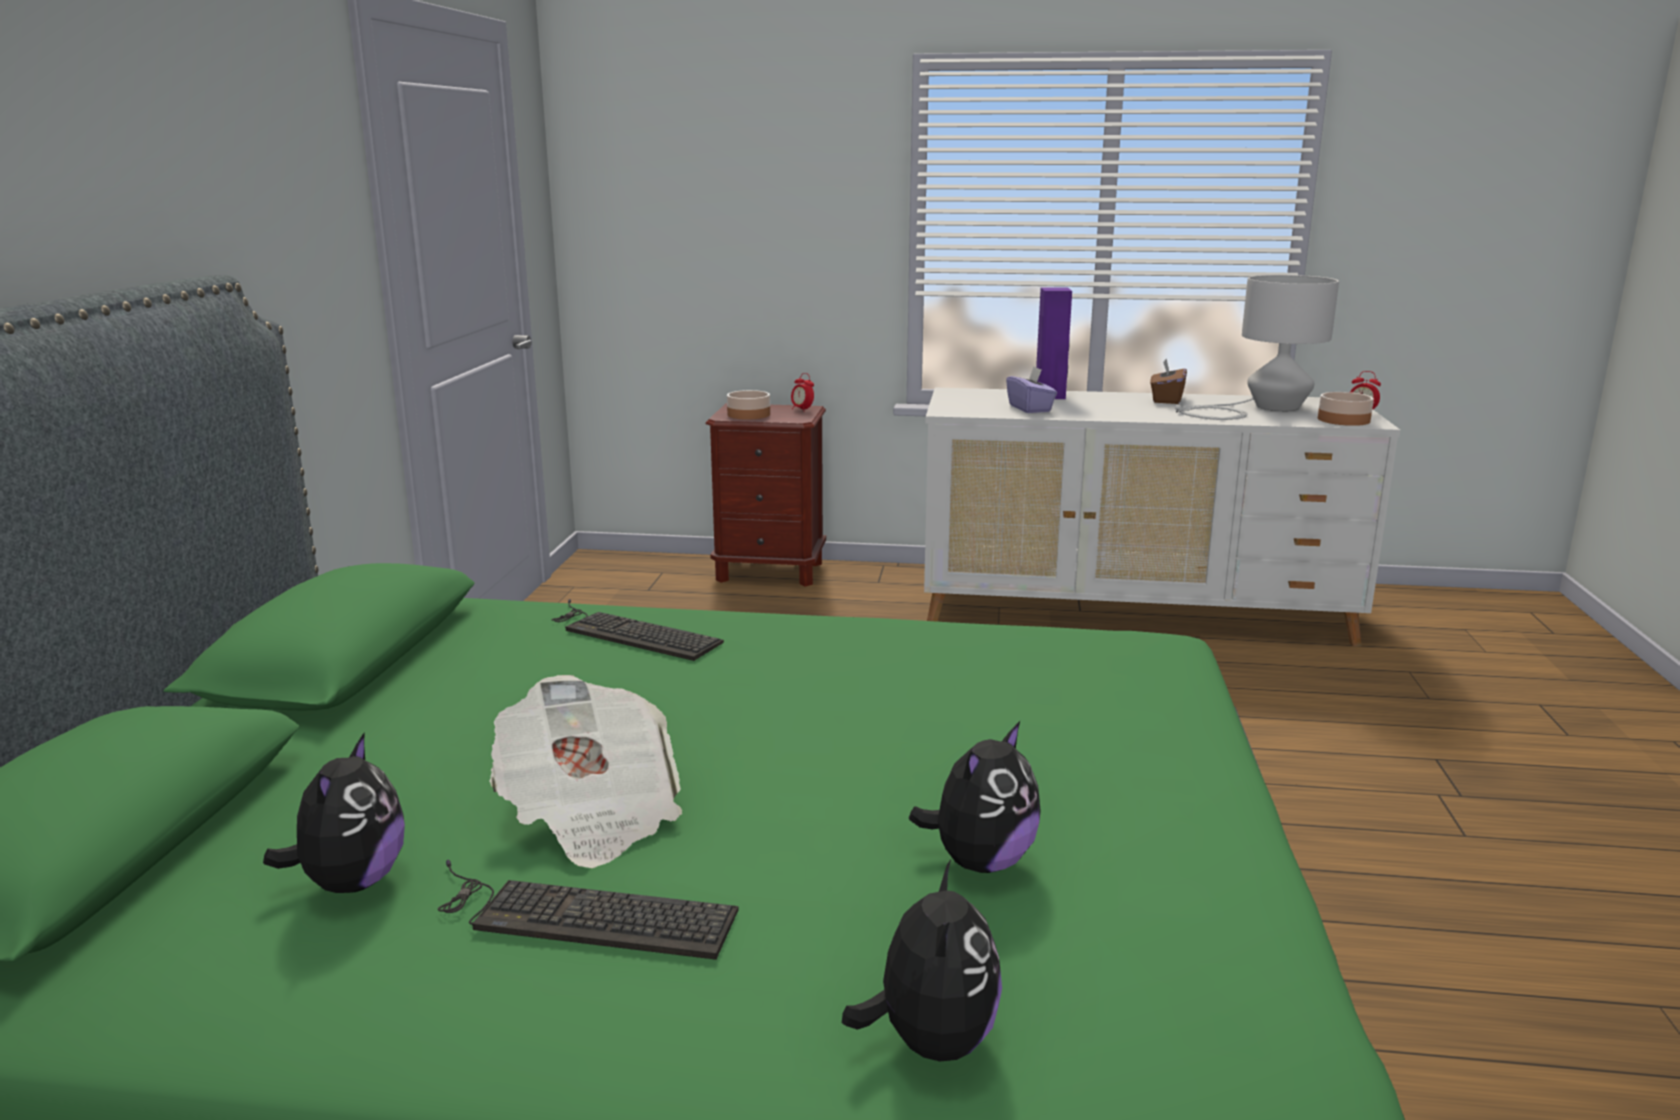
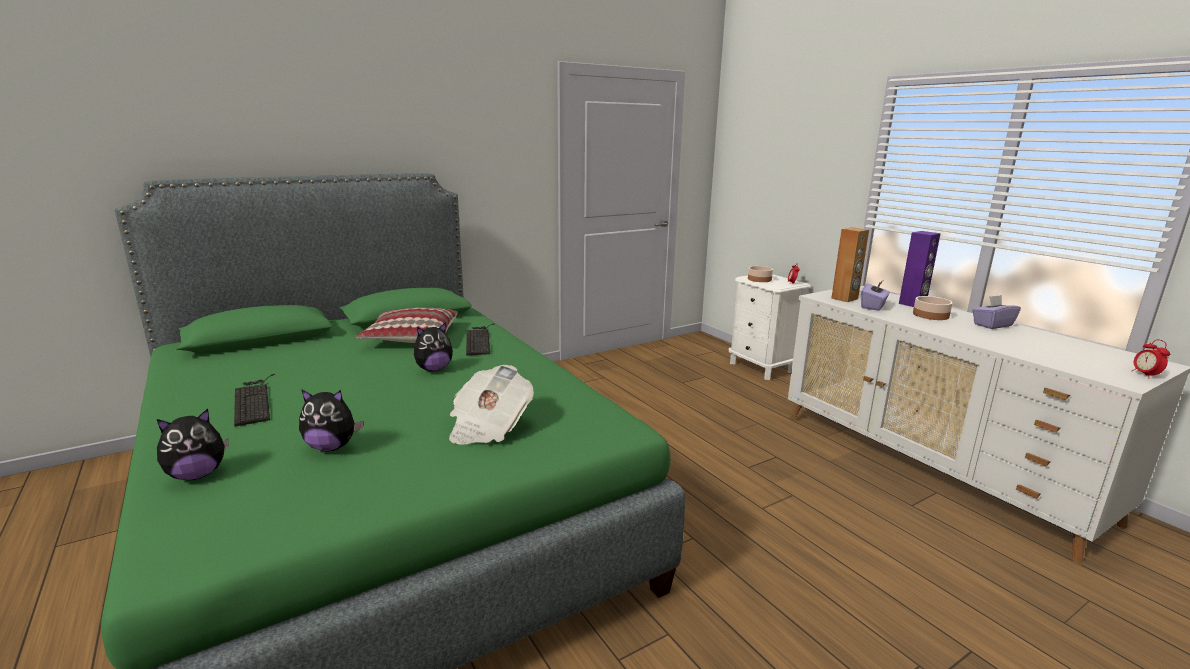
camera: 50 degrees right, 0 degrees up
(351, 882) = (256, 369): plush toy -> plush toy (434, 369)
(487, 681) = (411, 337): none -> pillow
(590, 814) = (322, 380): newspaper -> newspaper (488, 426)
(770, 572) = (761, 367): brown nightstand -> white nightstand
(979, 407) = (845, 298): none -> brown speaker
(1166, 400) = (992, 325): brown tissue box -> purple tissue box
(1252, 409) = (1044, 346): grey table lamp -> none
(1343, 420) = (1106, 373): bowl -> bowl (931, 315)

